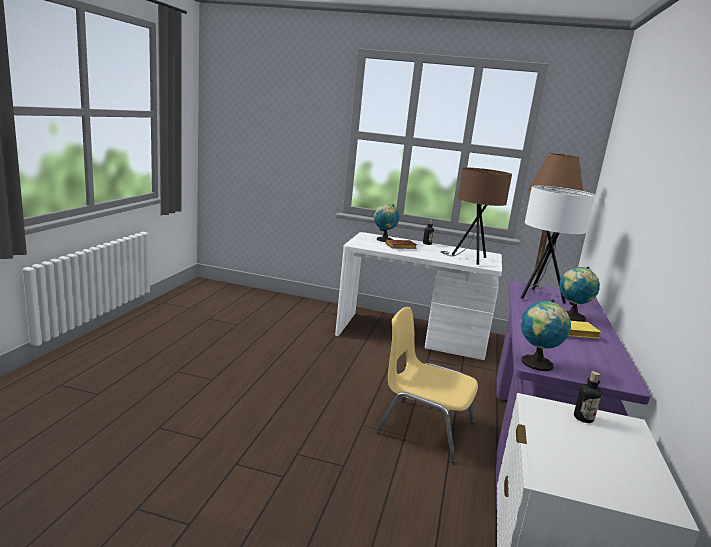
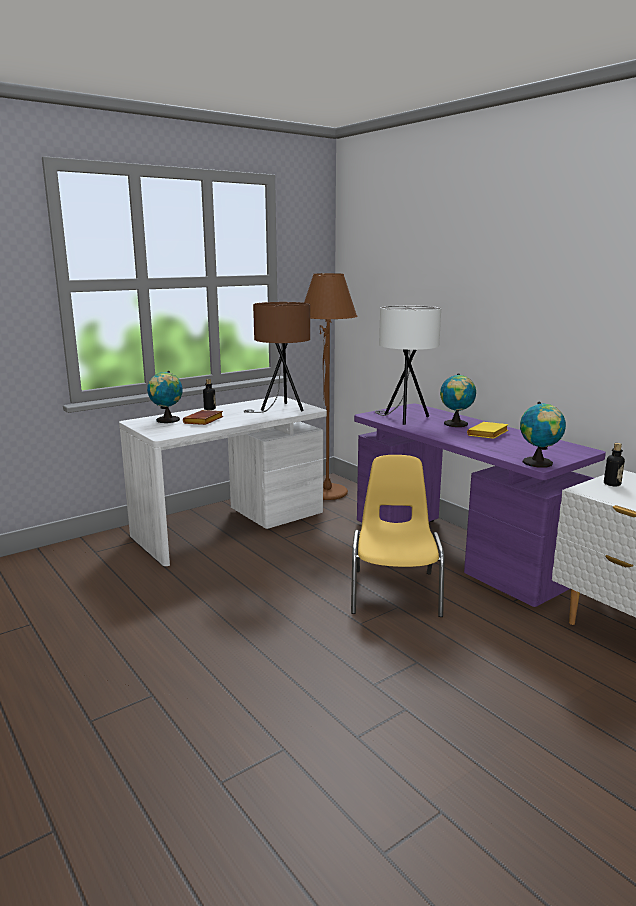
camera: 50 degrees left, 0 degrees up
(424, 428) = (395, 591): yellow chair -> yellow chair turned 120 degrees clockwise

